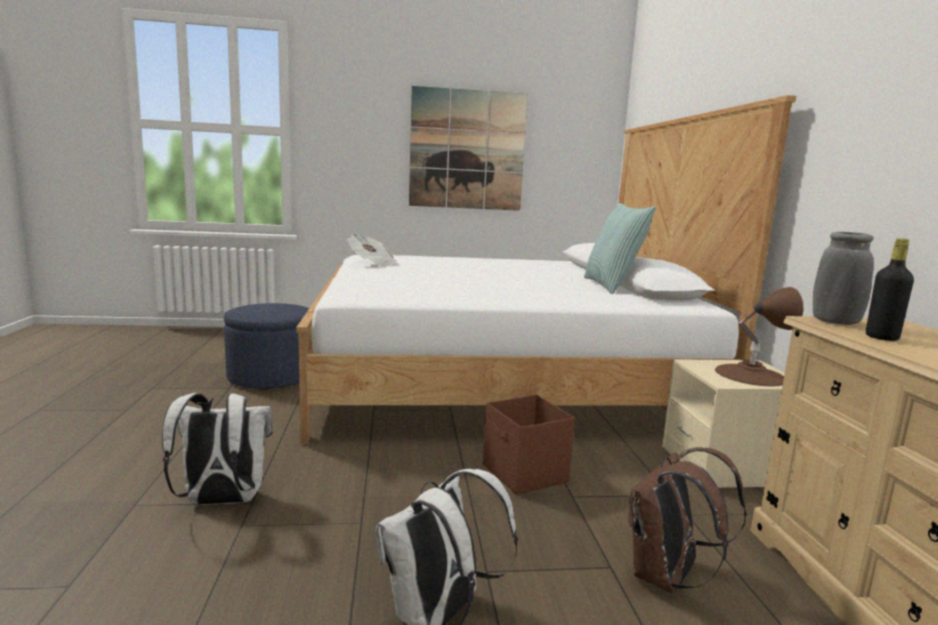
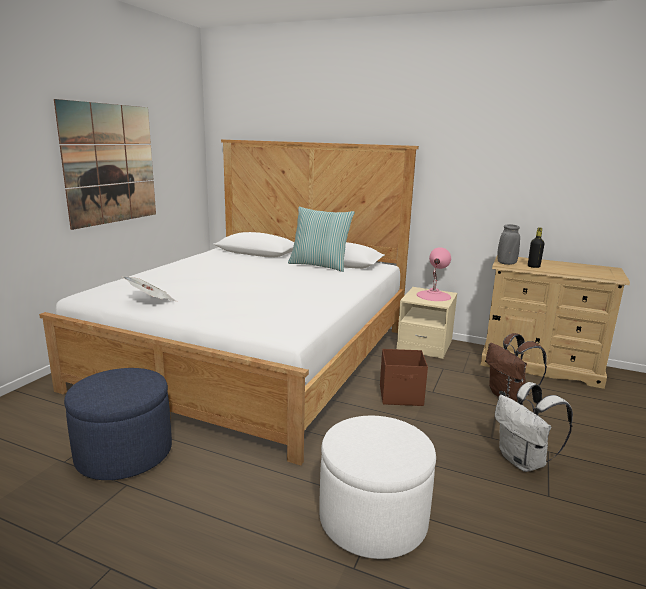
camera: 60 degrees left, 5 degrees up
(221, 501) = (373, 519): white backpack -> white ottoman
(750, 374) = (433, 295): brown table lamp -> pink table lamp

